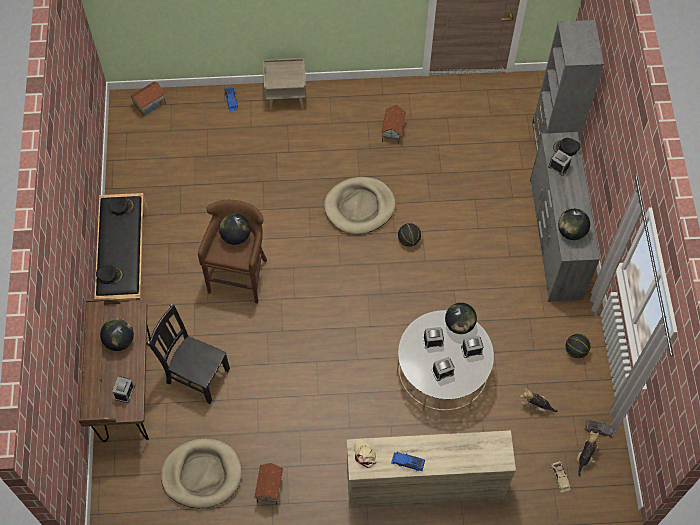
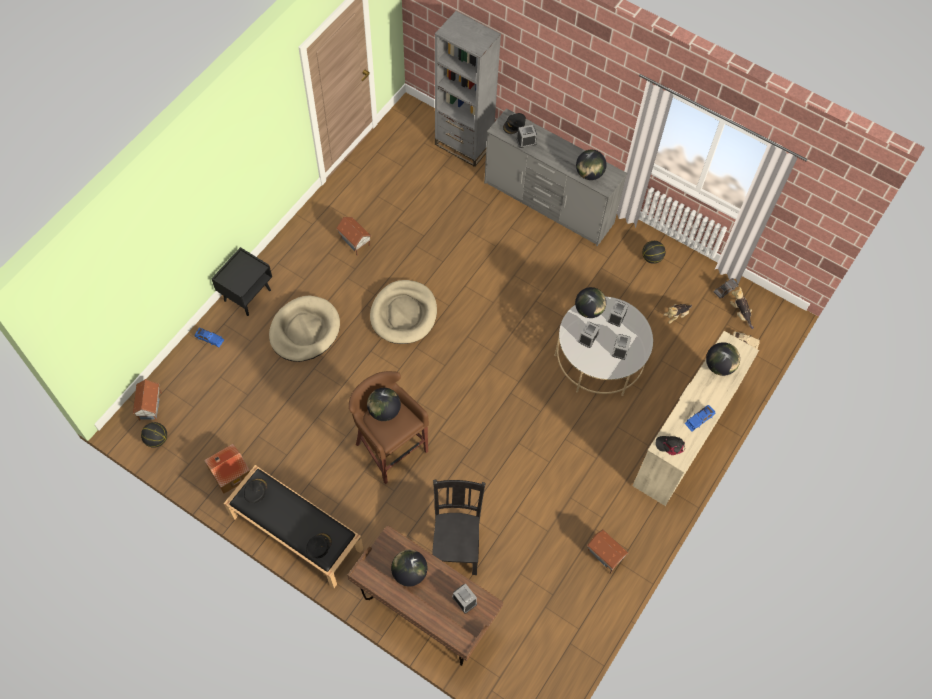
camera: 55 degrees left, 0 degrees up
(138, 188) = (229, 472): none -> toy house
(196, 375) = (456, 545): black chair -> black chair turned 120 degrees clockwise
(202, 474) = (552, 601): beige dog bed -> beige dog bed (304, 330)
(286, 97) = (247, 295): beige nightstand -> black nightstand
(364, 454) = (670, 445): beige cap -> black cap
(409, 240) = (465, 300): basketball -> basketball (157, 439)
(472, 447) = (719, 366): none -> globe

